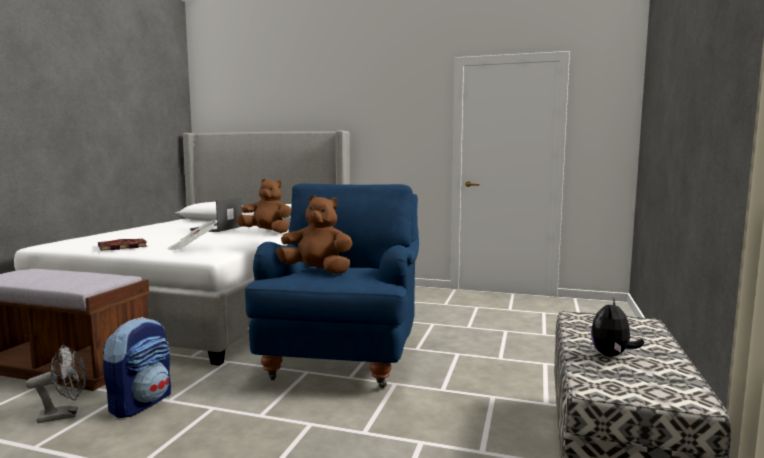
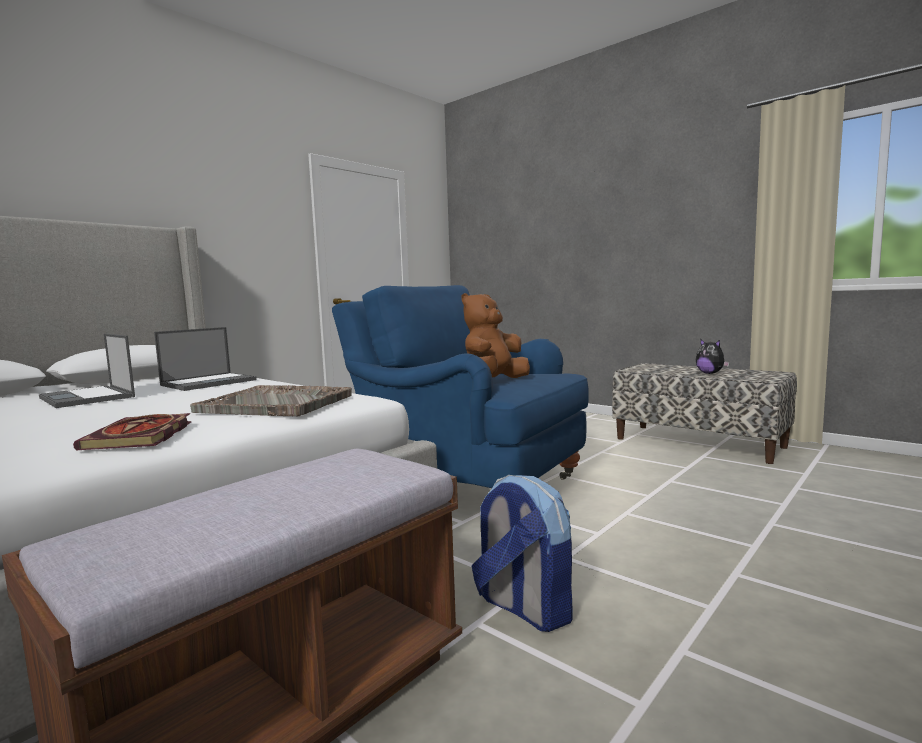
camera: 65 degrees left, 0 degrees up
(65, 415) = (529, 683): grey fan -> none
(193, 248) = (277, 404): newspaper -> grey tray
(267, 232) = (209, 382): brown plush toy -> laptop

